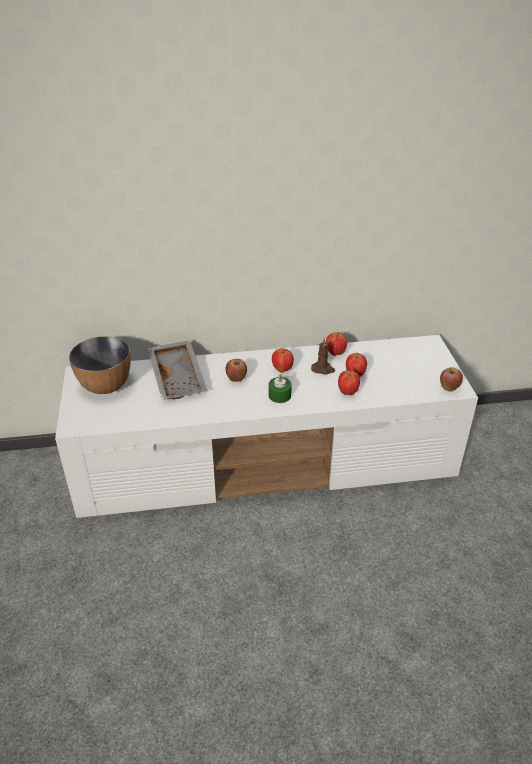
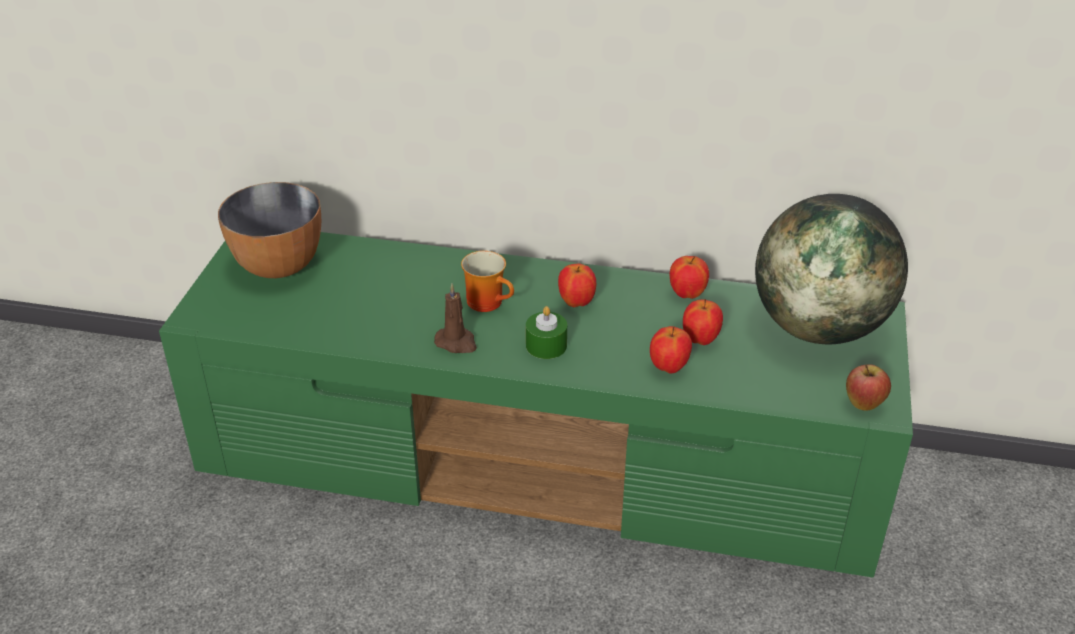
camera: 20 degrees right, 0 degrees up
(179, 377) = (399, 278): grey tray -> none
(236, 379) = (489, 302): apple -> mug
(268, 463) = (542, 464): white tv stand -> green tv stand
(323, 369) = (648, 317): brown candle -> brown candle (456, 343)
(407, 356) = (818, 328): none -> globe

